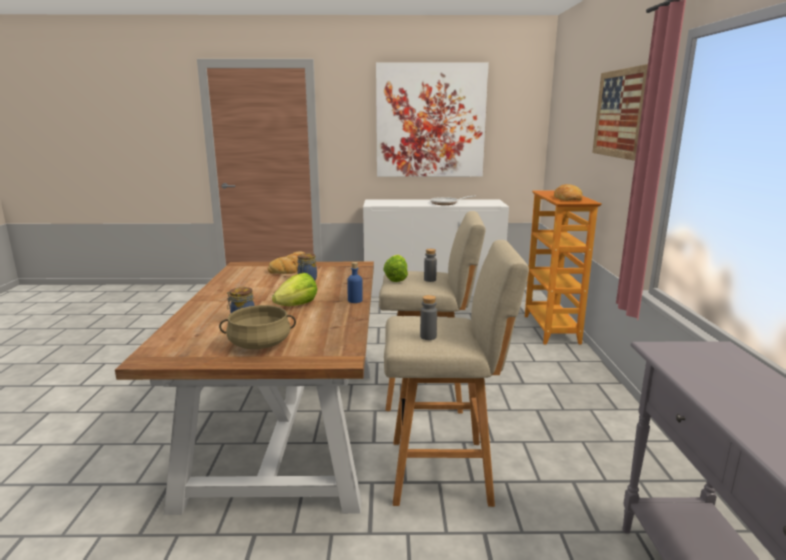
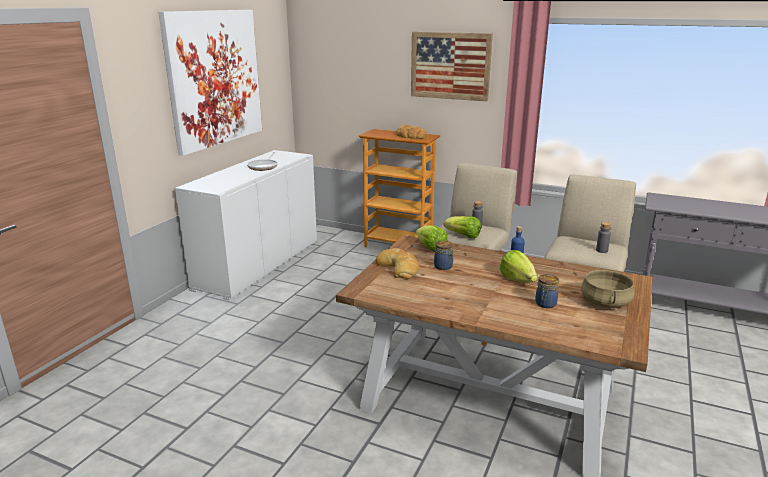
camera: 65 degrees left, 5 degrees up
(347, 272) = (430, 248): none -> lettuce

